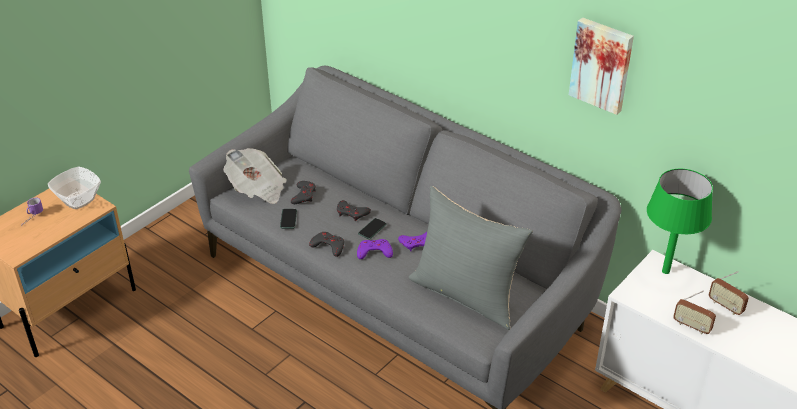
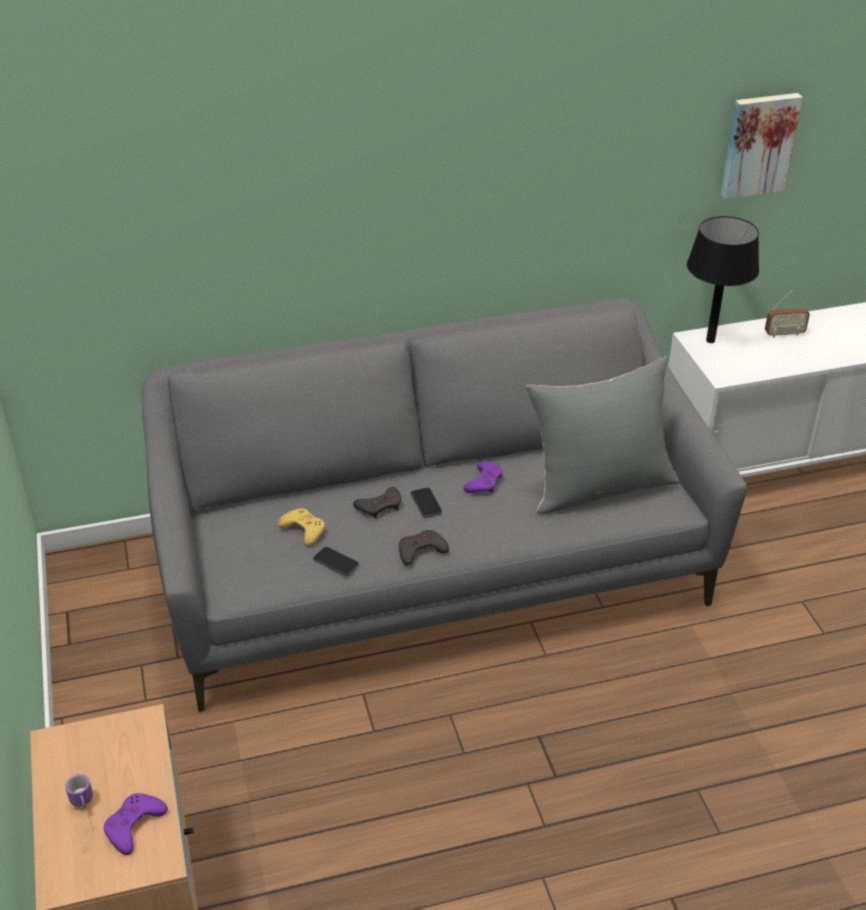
camera: 55 degrees left, 0 degrees up
(77, 200) = (102, 741): bowl -> none
(257, 189) = (244, 564): newspaper -> none
(304, 195) = (303, 529): grey game controller -> yellow game controller
(374, 252) = (468, 519): purple game controller -> purple game controller (134, 825)
(602, 64) = (587, 154): picture -> picture (758, 144)
(665, 271) = (710, 340): green table lamp -> black table lamp
(691, 326) = (795, 364): radio -> none

